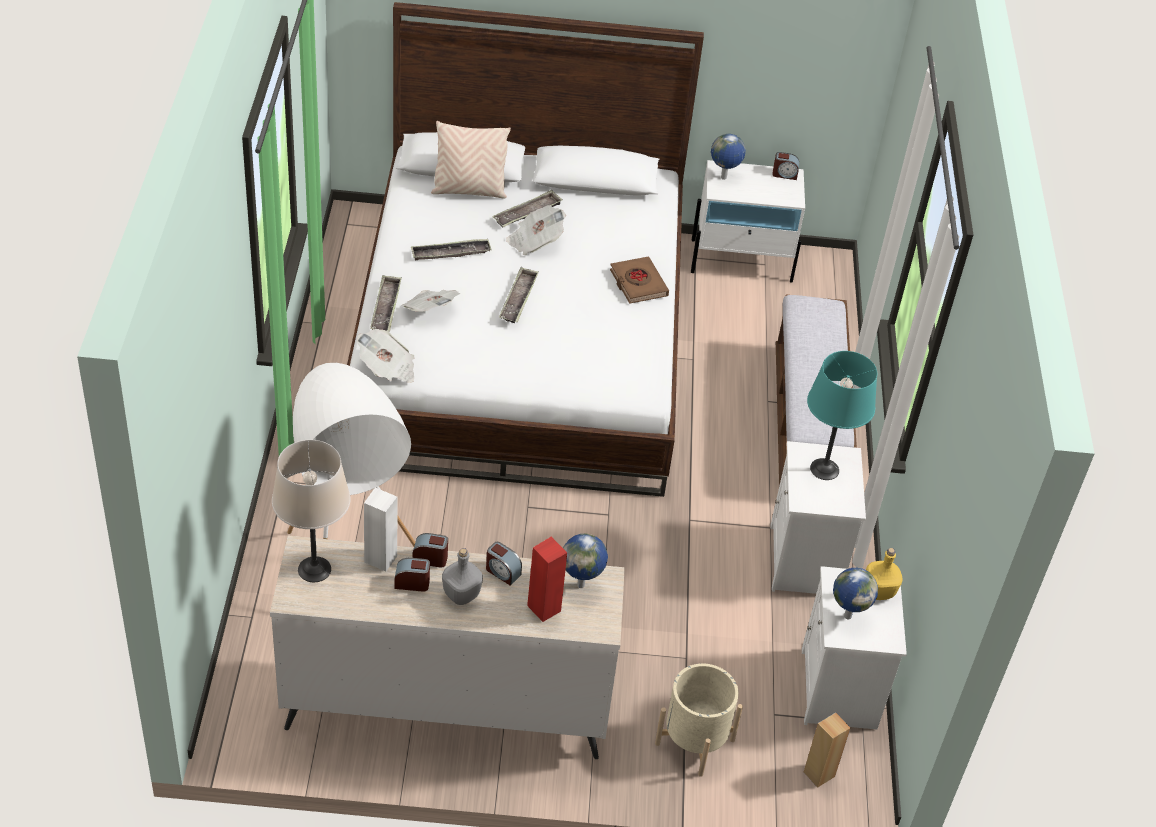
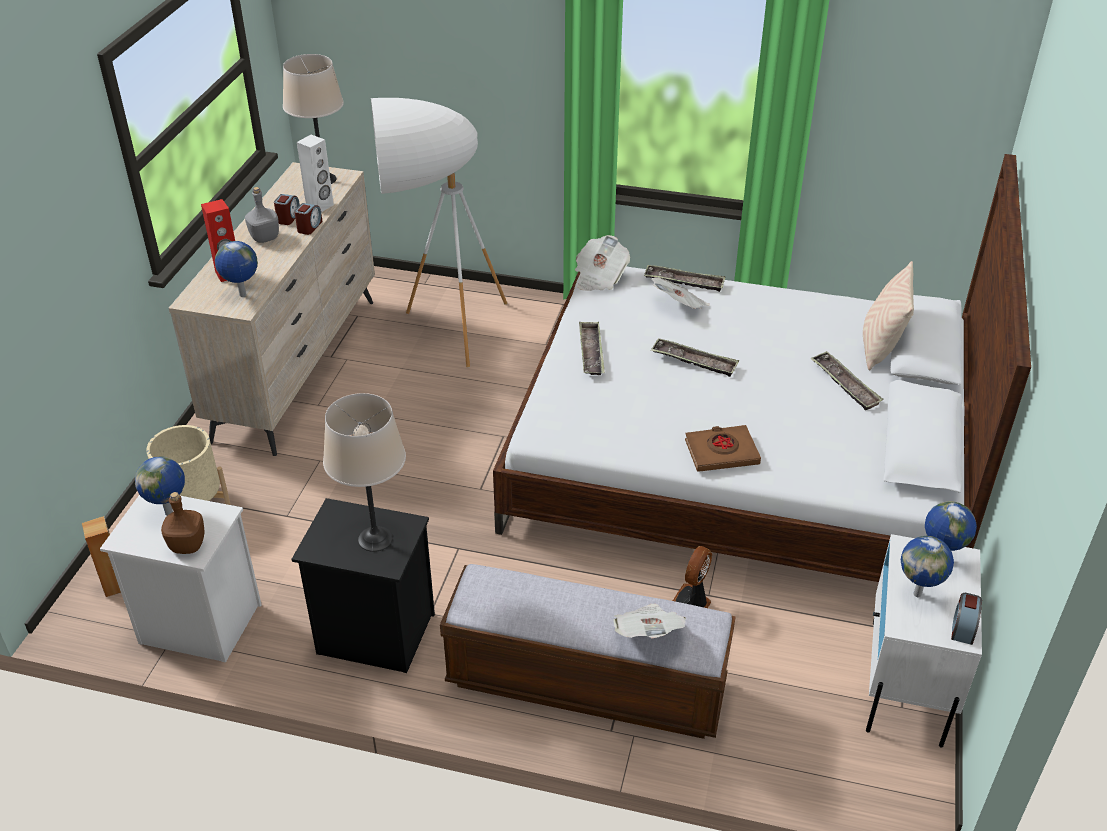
camera: 105 degrees right, 5 degrees down
(450, 253) = (768, 325): tray -> tray (591, 352)
(502, 572) = (278, 258): alarm clock -> none
(535, 242) = (792, 383): newspaper -> newspaper (647, 634)
(703, 368) = (692, 601): none -> fan
(761, 190) = (918, 594): none -> globe
(806, 562) = (372, 634): white nightstand -> black nightstand
(824, 469) = (375, 539): turquoise table lamp -> beige table lamp
(879, 591) = (187, 546): yellow bottle -> brown bottle

